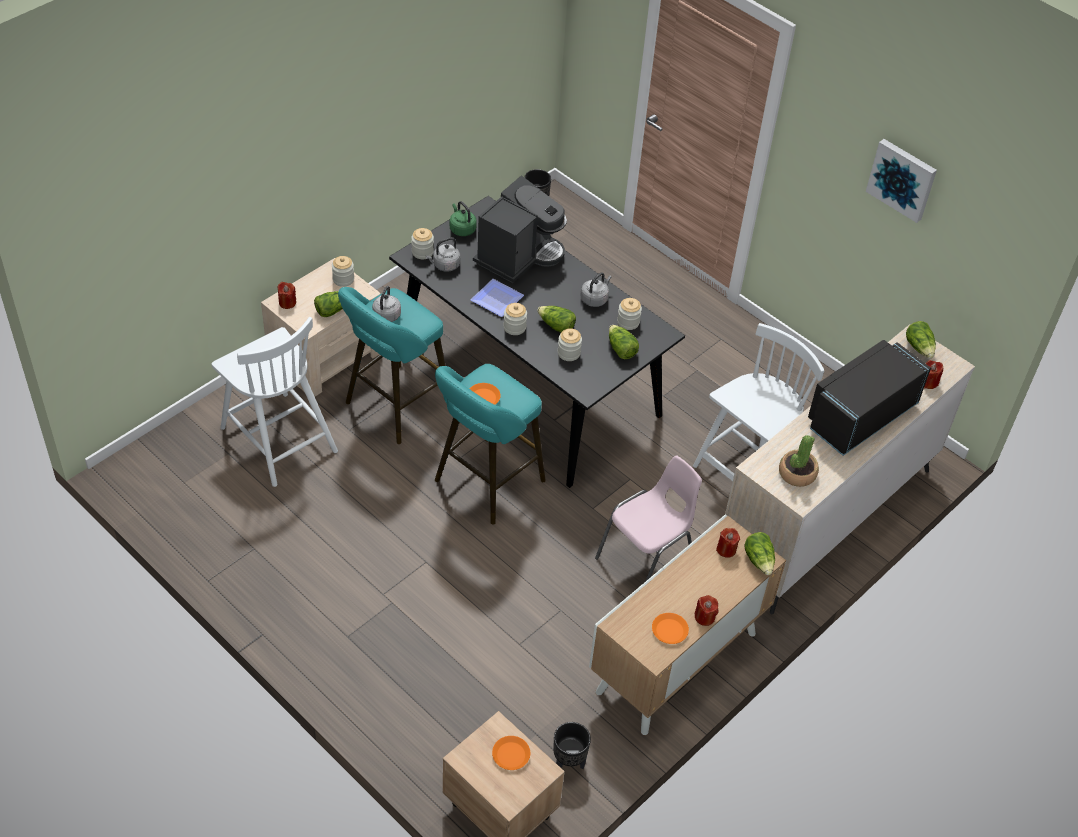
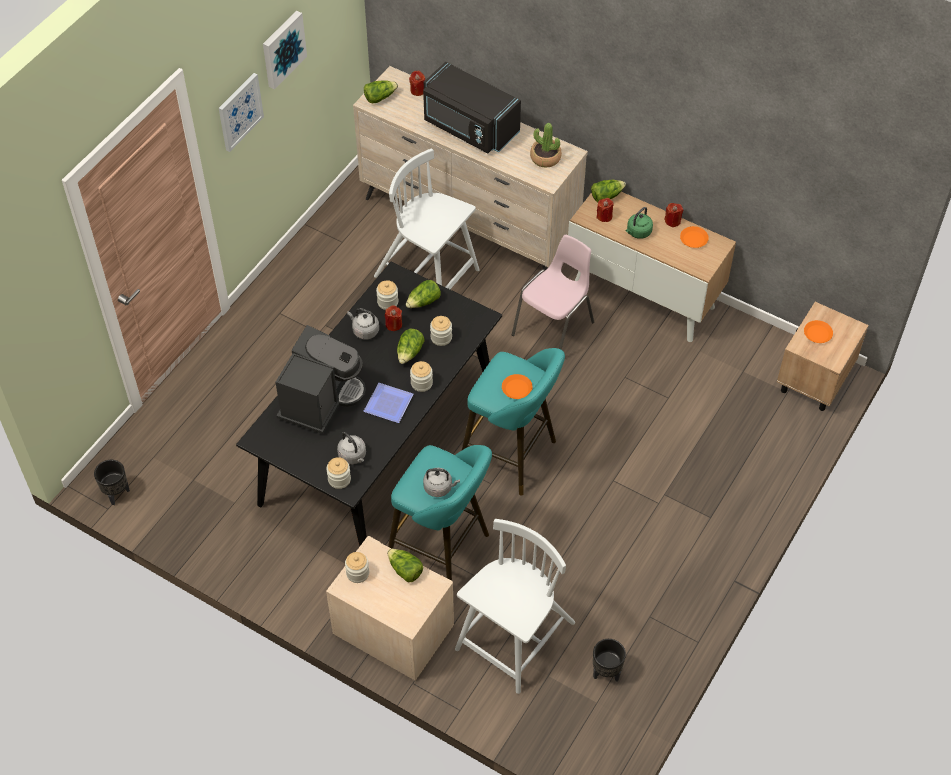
camera: 100 degrees left, 5 degrees up
(287, 303) = (406, 614): red candle -> red candle (394, 324)
(461, 229) = (295, 454): green kettle -> green kettle (638, 232)
(519, 255) = (321, 399): coffee machine -> coffee machine turned 90 degrees clockwise
(568, 762) = (757, 347): black planter -> black planter (606, 673)
(647, 561) = (554, 329): pink chair -> pink chair turned 90 degrees clockwise
(829, 158) = (239, 111): none -> picture

